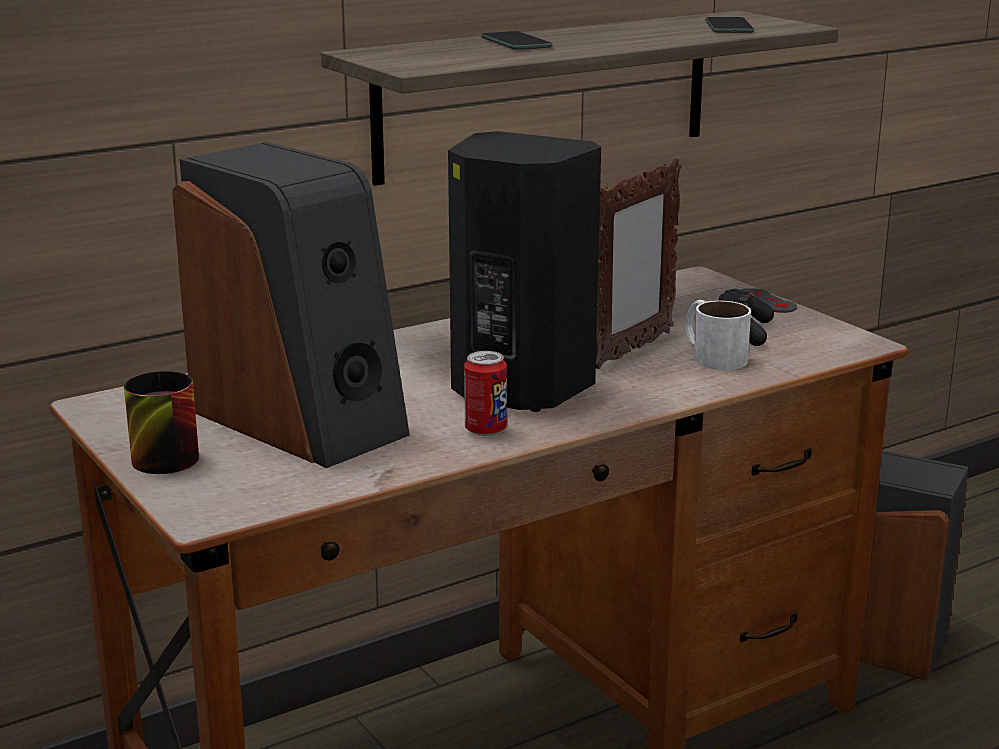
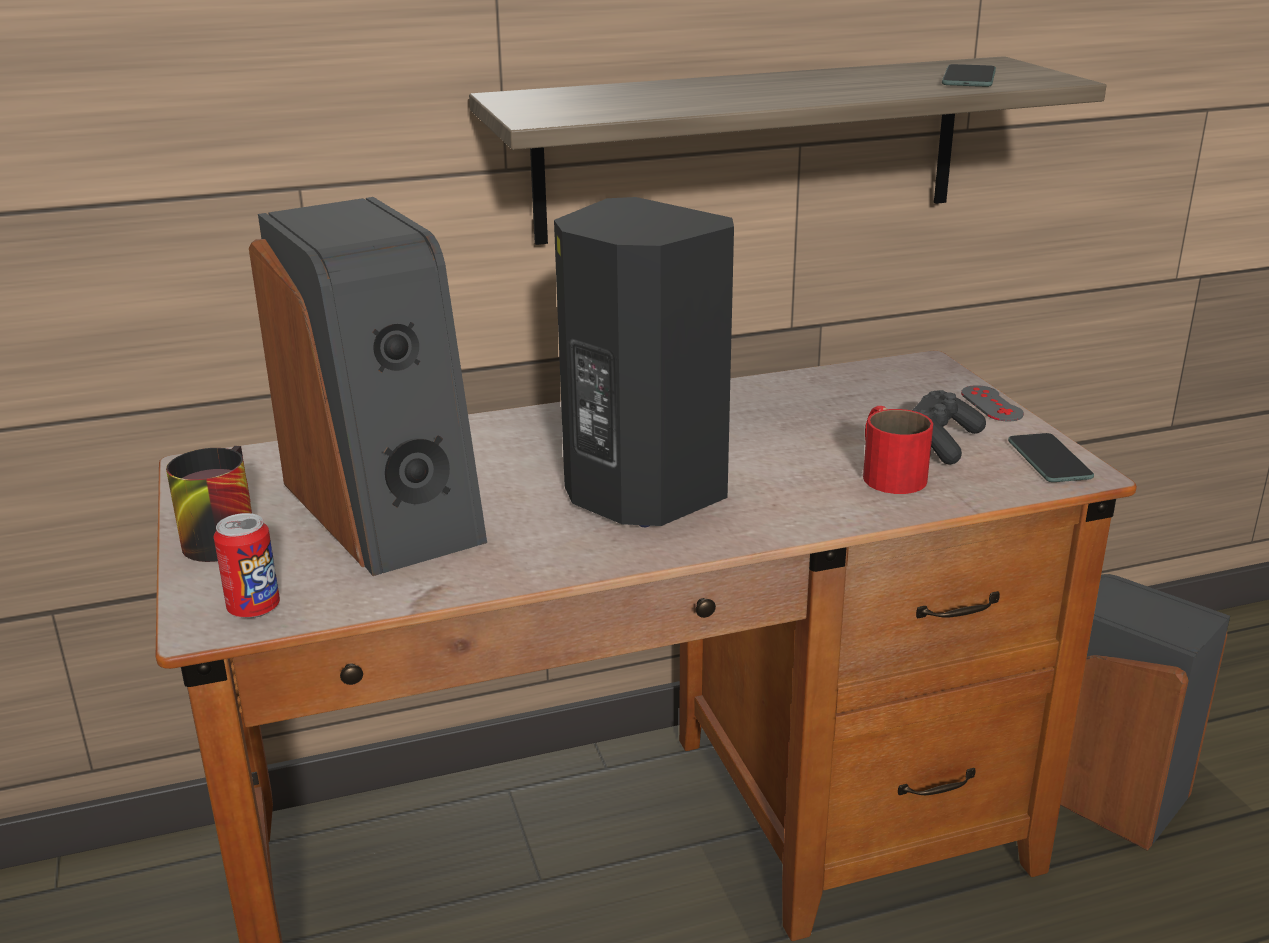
camera: 15 degrees right, 5 degrees up
(485, 430) = (573, 546): can -> can (254, 608)
(516, 42) = (694, 90): phone -> phone (1049, 459)
(632, 350) = (799, 455): picture frame -> none
(711, 355) = (887, 472): white mug -> red mug

